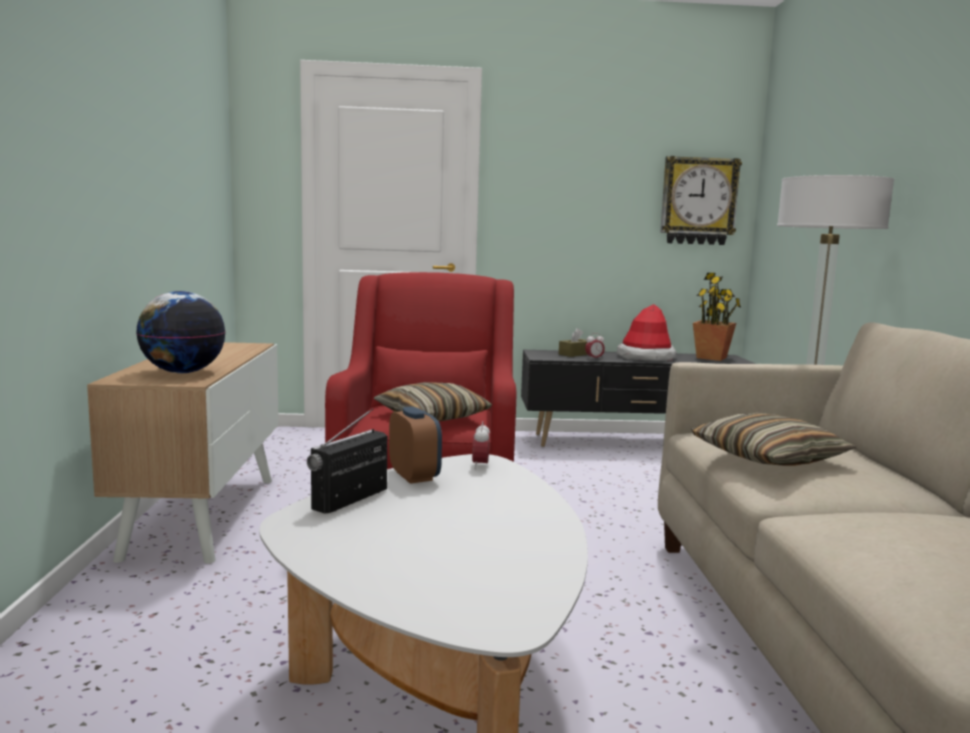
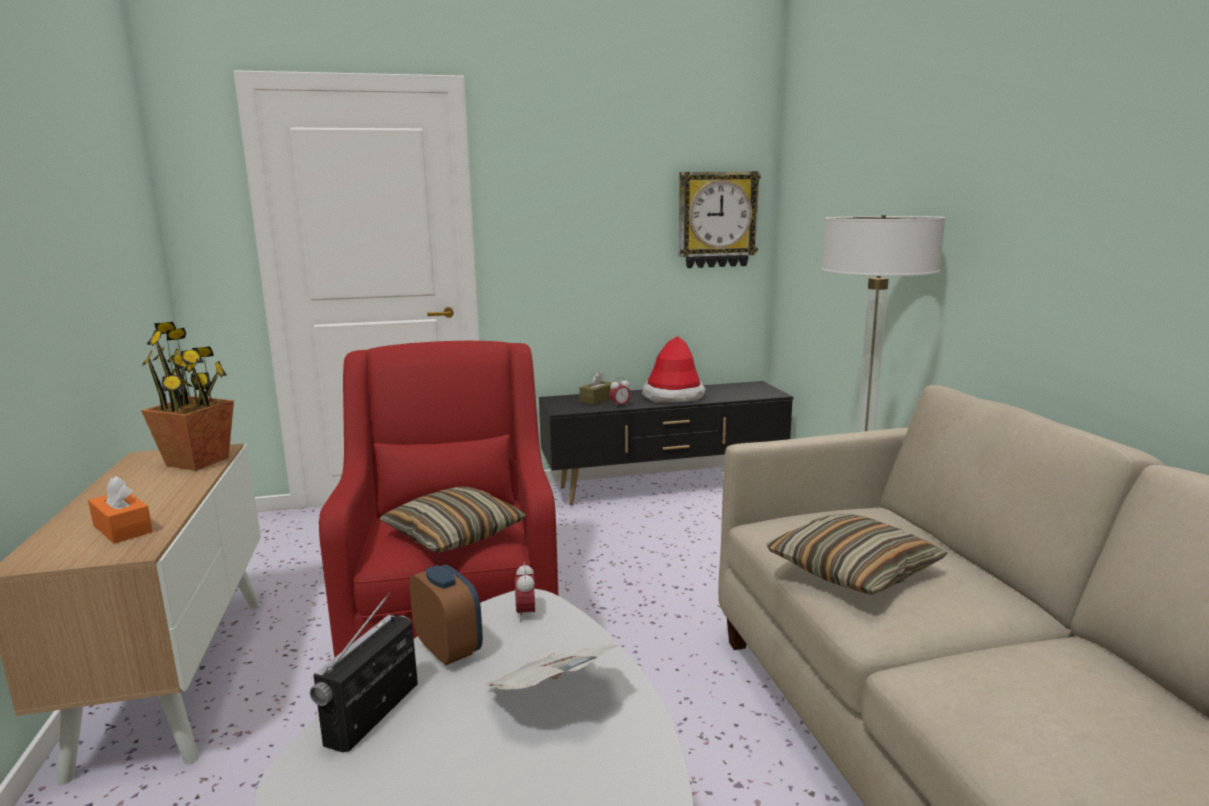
camera: 10 degrees left, 5 degrees up
(183, 372) = (122, 529): globe -> orange tissue box
(490, 506) = (552, 697): none -> newspaper
(711, 358) = (741, 389): potted plant -> potted plant (198, 461)

